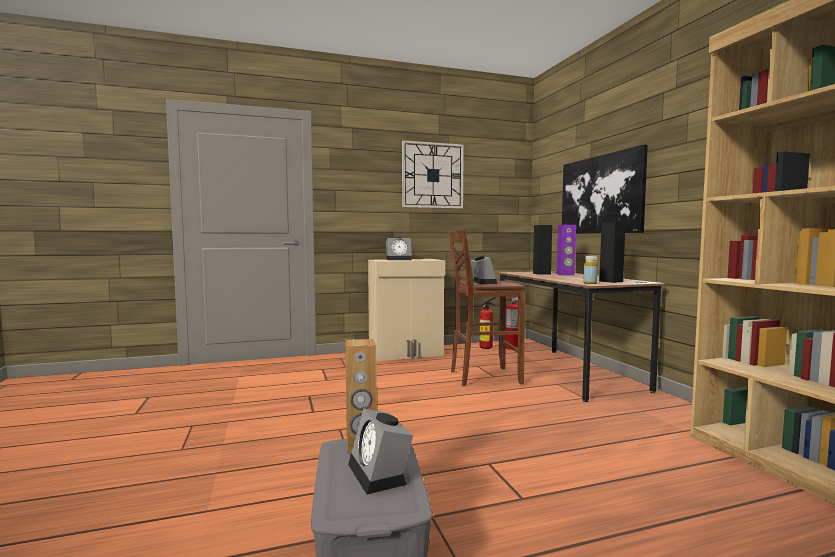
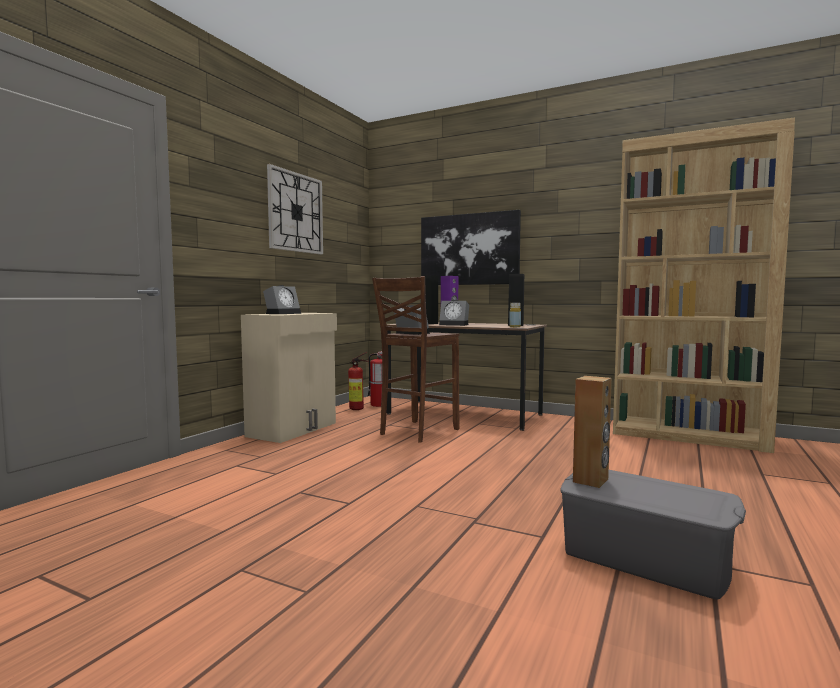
camera: 45 degrees left, 0 degrees up
(380, 474) = (654, 489): alarm clock -> alarm clock (455, 325)

